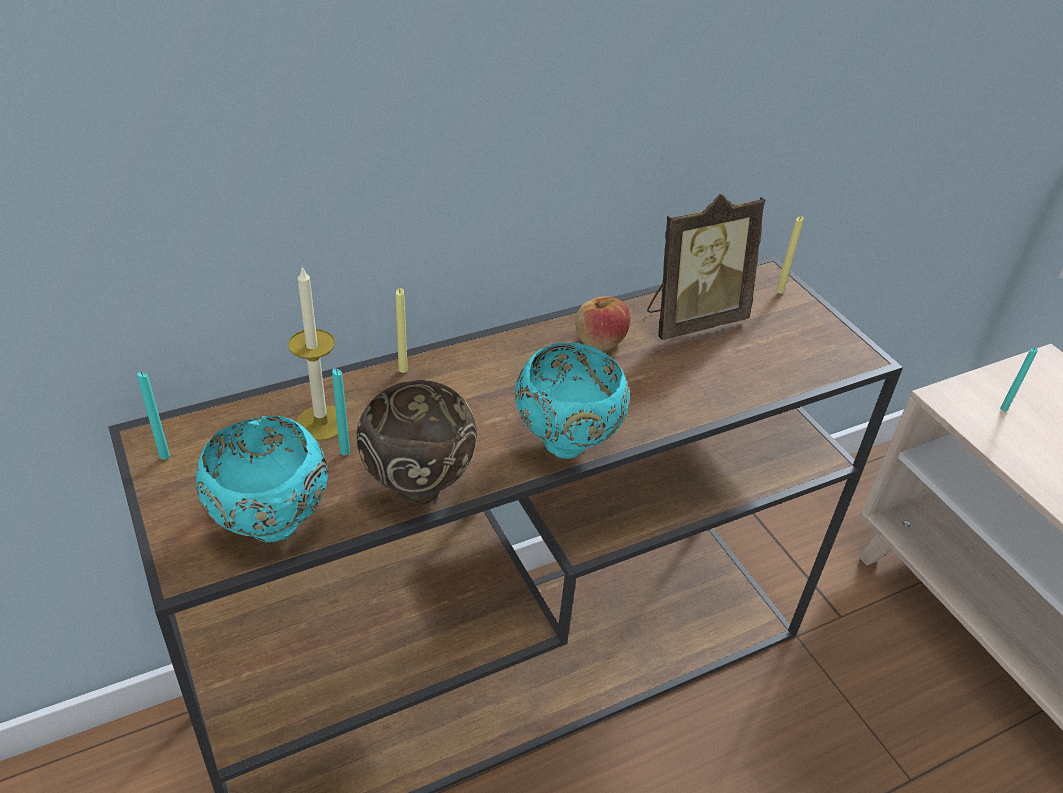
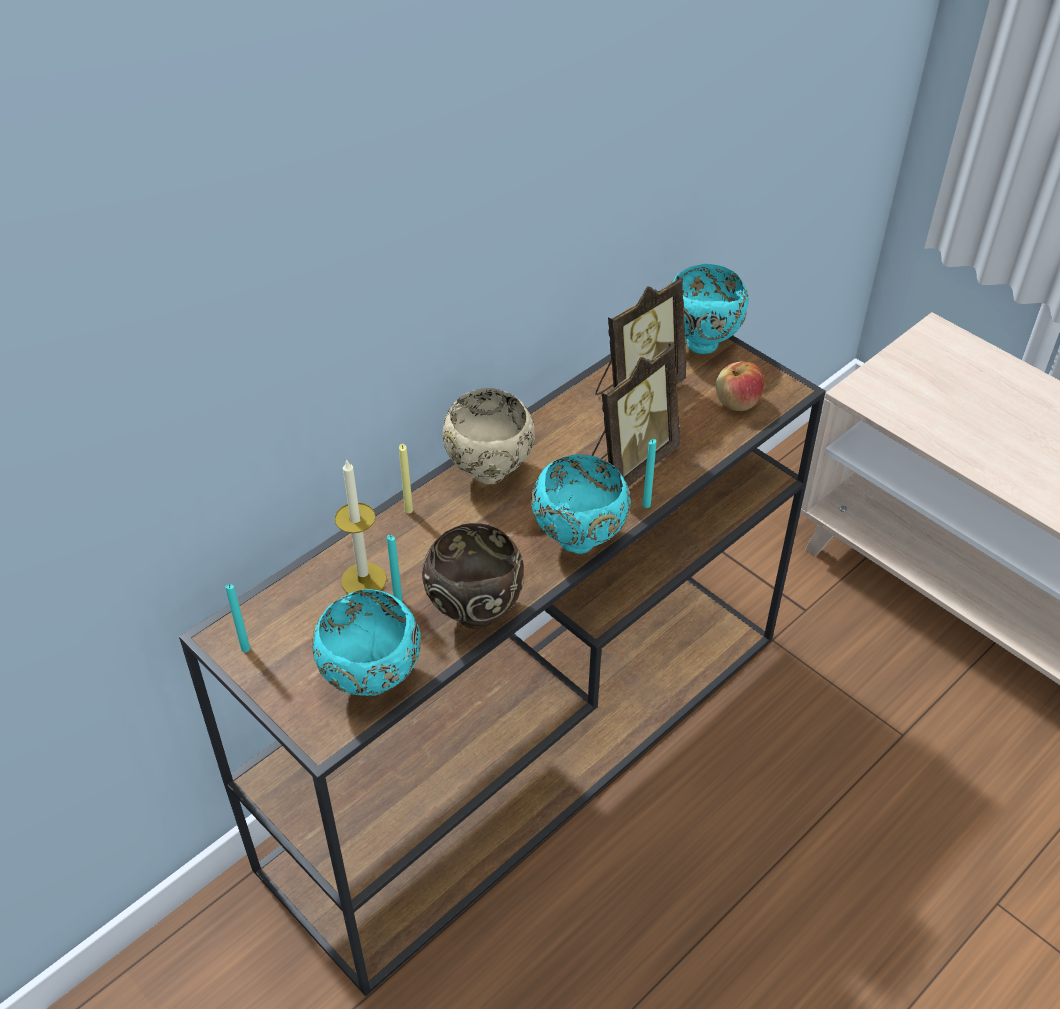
camera: 15 degrees left, 5 degrees up
(503, 357) = (490, 474): none -> beige bowl
(599, 341) = (566, 436): apple -> apple (737, 402)
(655, 383) = (629, 463): none -> picture frame
(780, 291) = (701, 342): yellow candle -> turquoise bowl
(1003, 409) = (907, 389): turquoise candle -> turquoise candle (646, 505)

